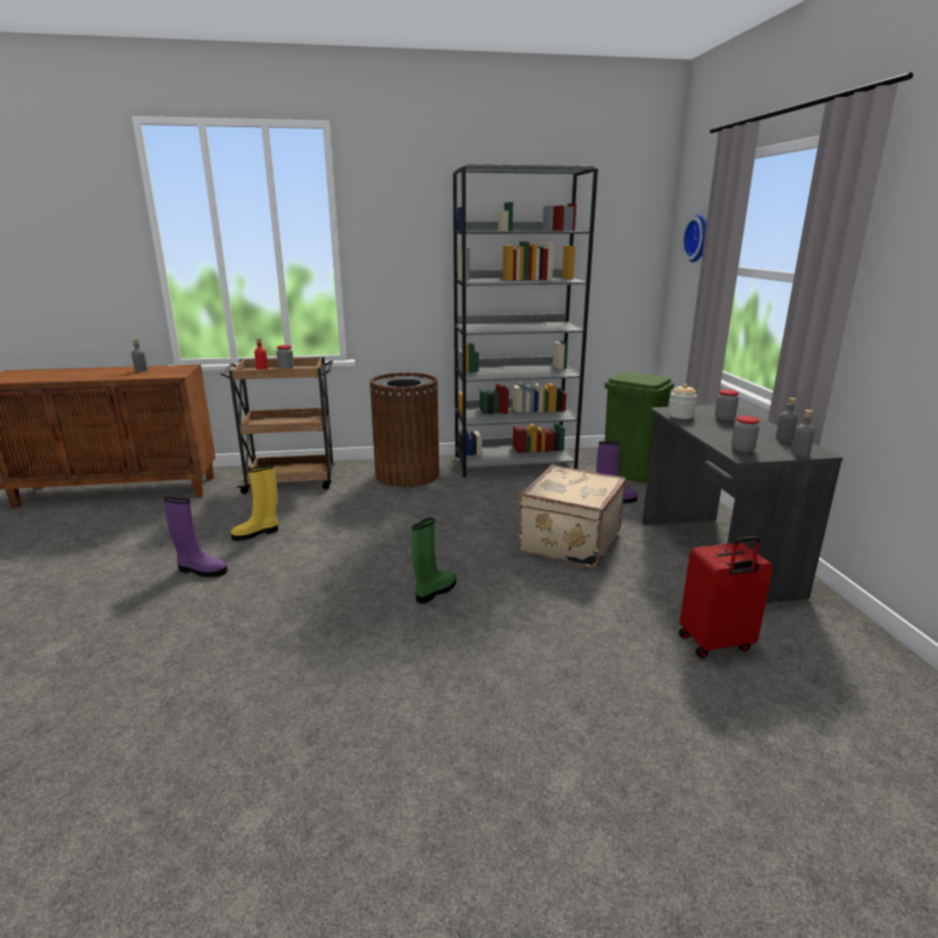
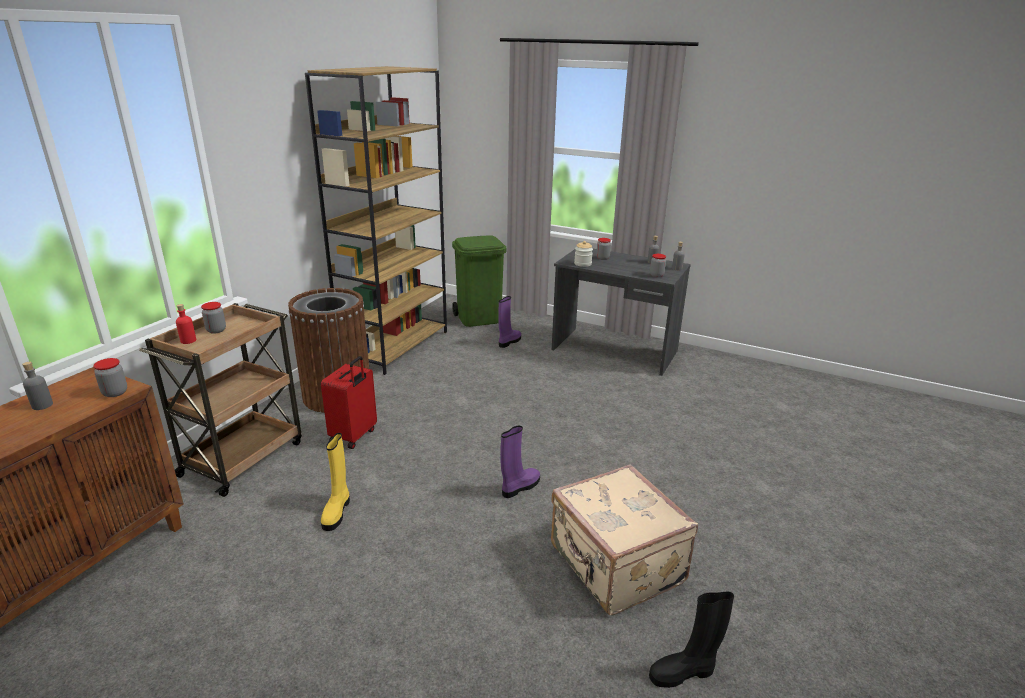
camera: 55 degrees left, 5 degrees up
(129, 802) = (683, 672): none -> black boot
(168, 375) = (115, 393): none -> jar
(201, 570) = (371, 566): purple boot -> purple boot (519, 487)
(435, 591) = (549, 456): green boot -> none
(515, 463) = (395, 345): grey bookcase -> brown bookcase
(568, 542) = (542, 382): beige suitcase -> beige suitcase (615, 566)
(699, 238) = (485, 121): wall clock -> none
(716, 644) = (692, 394): red suitcase -> red suitcase (354, 436)

